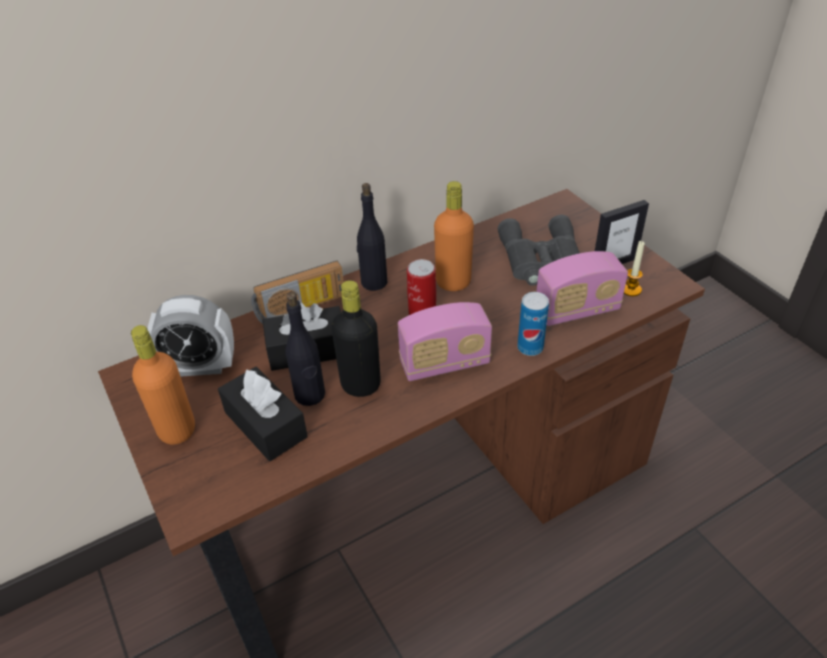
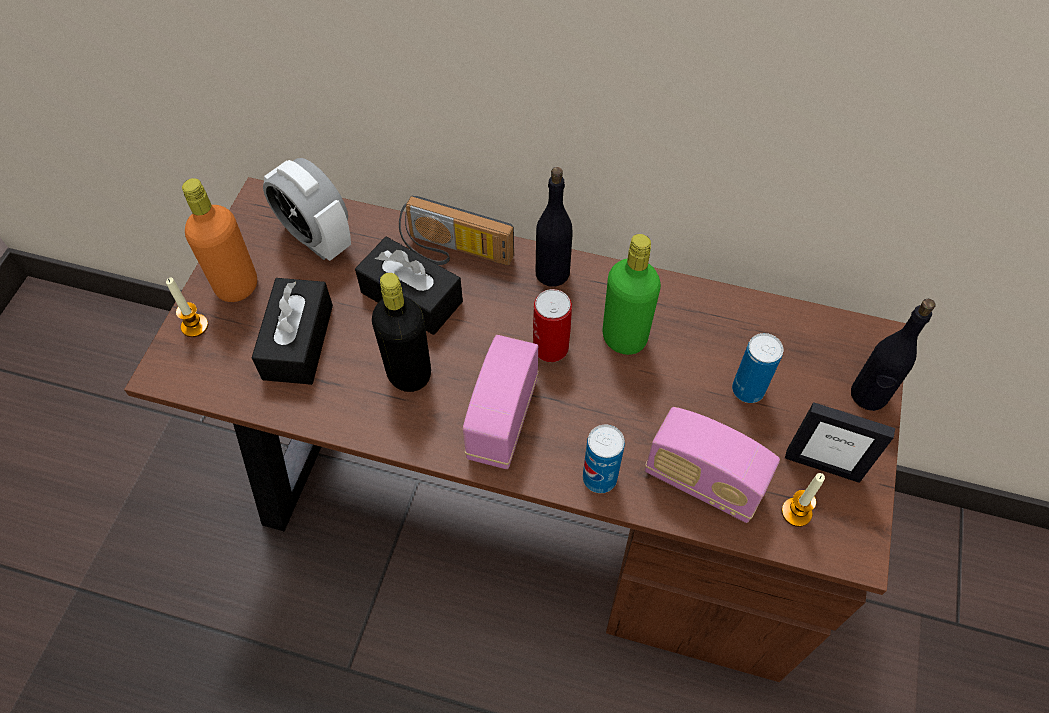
camera: 45 degrees right, 15 degrees up
(175, 473) = (194, 326): none -> candle
(310, 395) = (360, 345): black bottle -> black bottle (868, 395)
(444, 363) = (502, 419): radio -> radio turned 75 degrees clockwise
(453, 282) = (624, 338): orange bottle -> green bottle
(541, 260) = (748, 390): grey binoculars -> can

